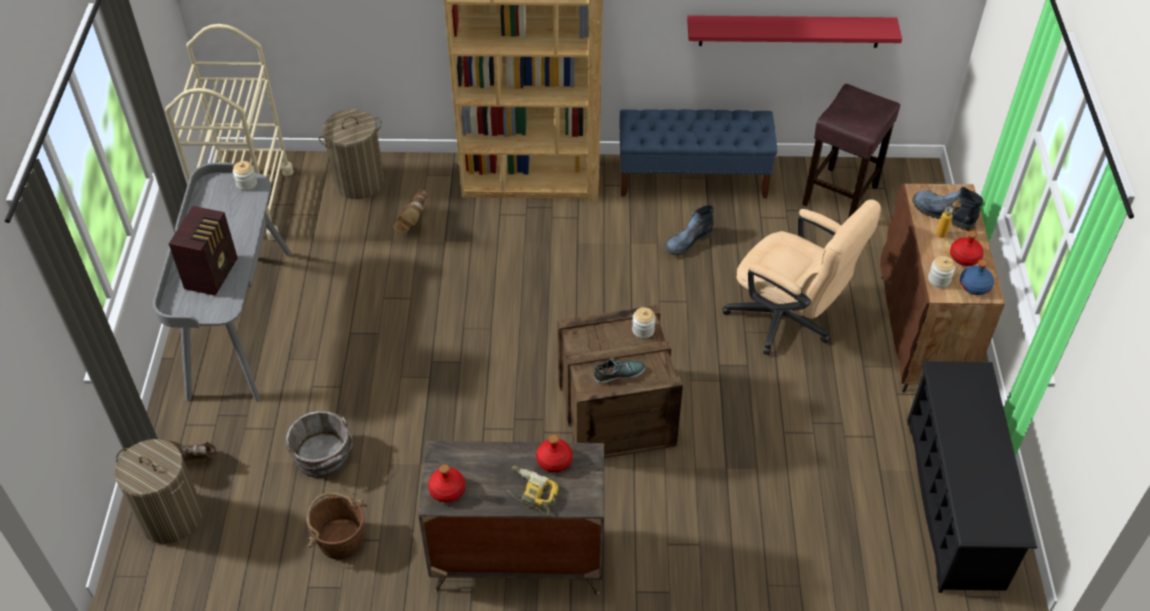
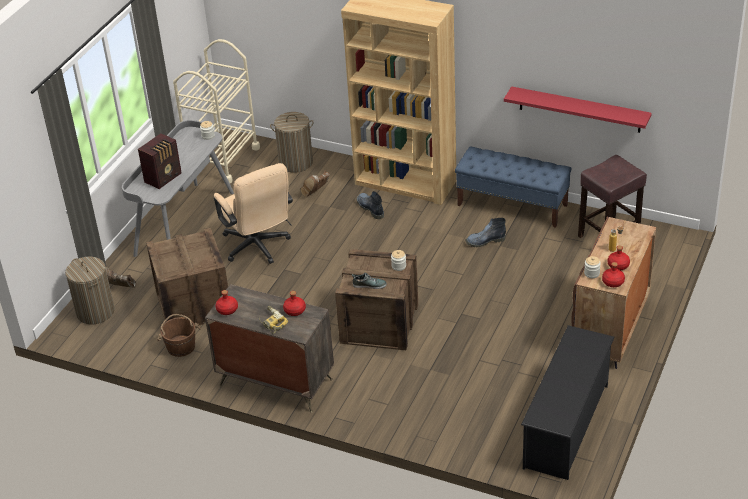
camera: 25 degrees right, 10 degrees down
(323, 458) = (194, 304): grey bucket -> crate
(788, 321) = (523, 301): beige office chair -> beige office chair (258, 248)
(941, 214) = (621, 238): boot -> boot (370, 208)
(975, 286) = (613, 282): blue bottle -> red bottle

